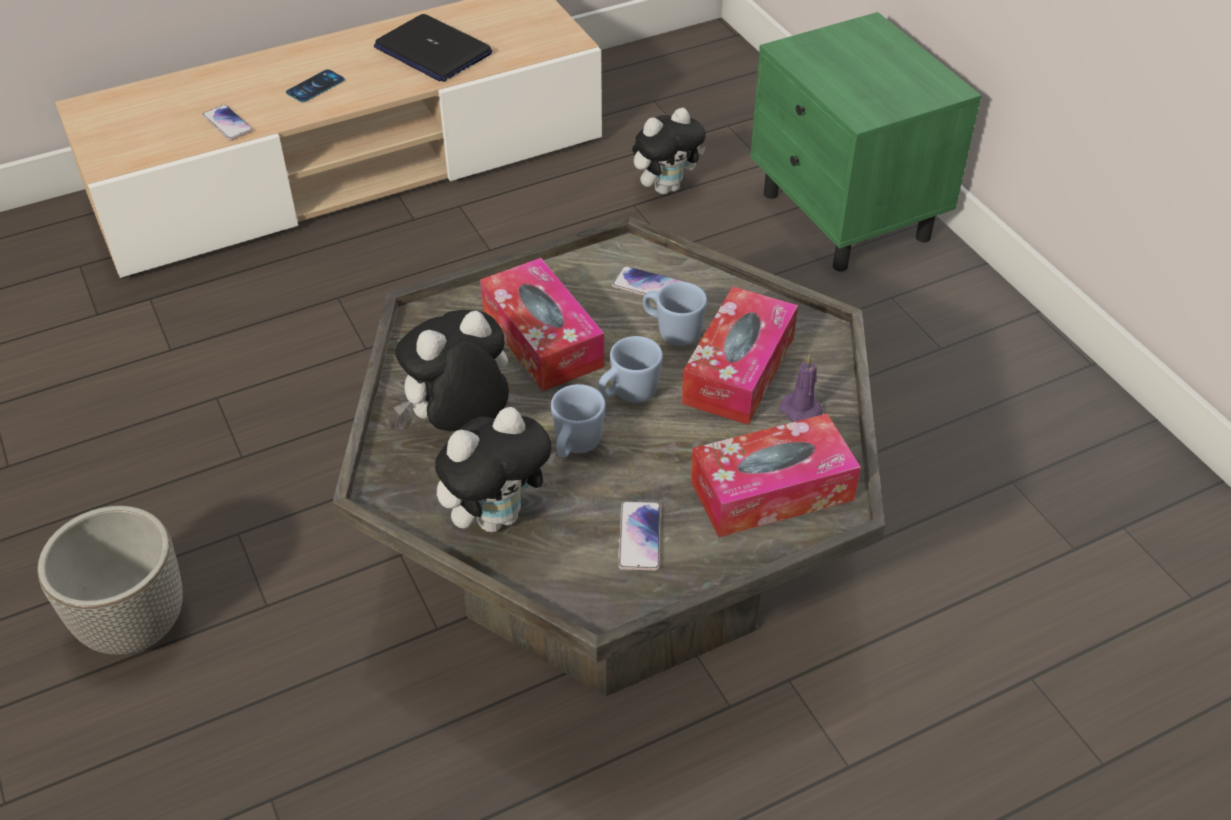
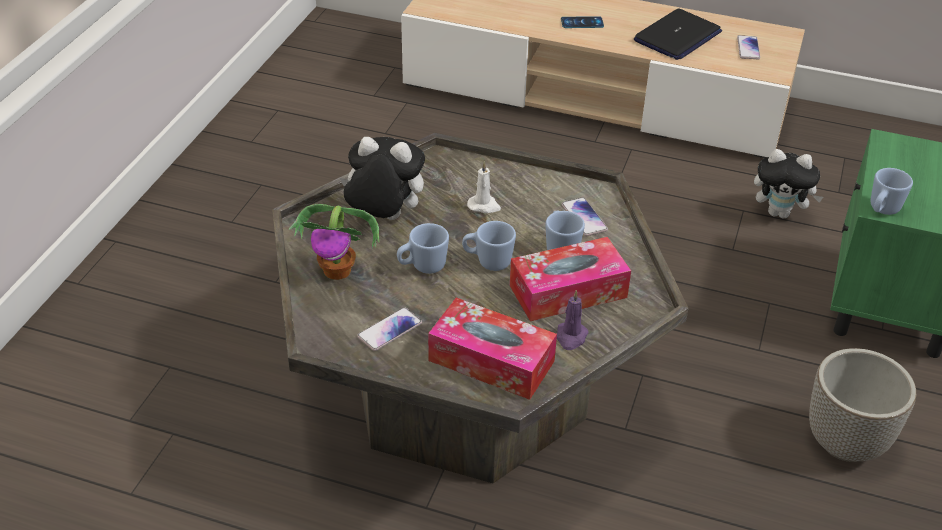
camera: 45 degrees right, 5 degrees down
(134, 627) = (211, 249): planter -> planter (844, 443)
(227, 123) = (509, 18): phone -> phone (748, 48)
(432, 51) = (677, 36): laptop -> laptop turned 135 degrees counterclockwise
(497, 516) = (338, 270): plush toy -> potted plant
(542, 339) = (484, 206): tissue box -> white candle
(867, 117) = (882, 210): none -> blue mug

